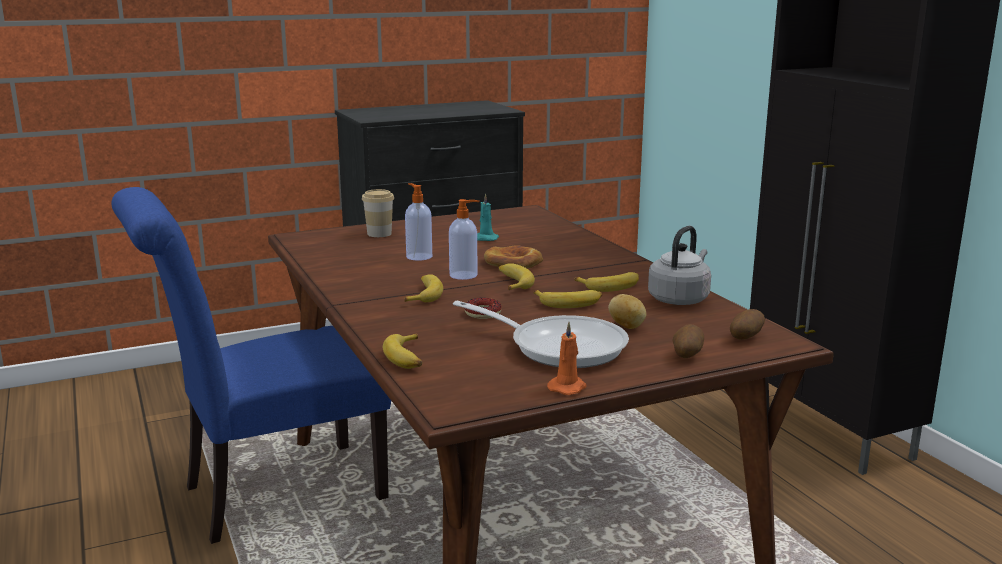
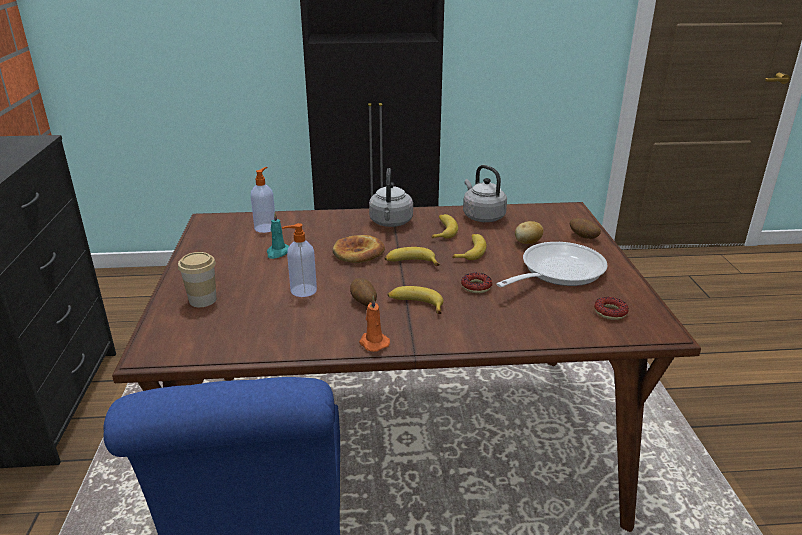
camera: 70 degrees left, 10 degrees up
(408, 358) = (563, 333): banana -> none
(464, 275) = (376, 278): soap dispenser -> soap dispenser (266, 227)
(475, 379) = (610, 312): none -> donut
(568, 387) = (629, 283): orange candle -> orange candle (373, 343)
(603, 264) = (391, 223): none -> grey kettle
(745, 337) = (559, 215): potato -> potato (363, 302)

